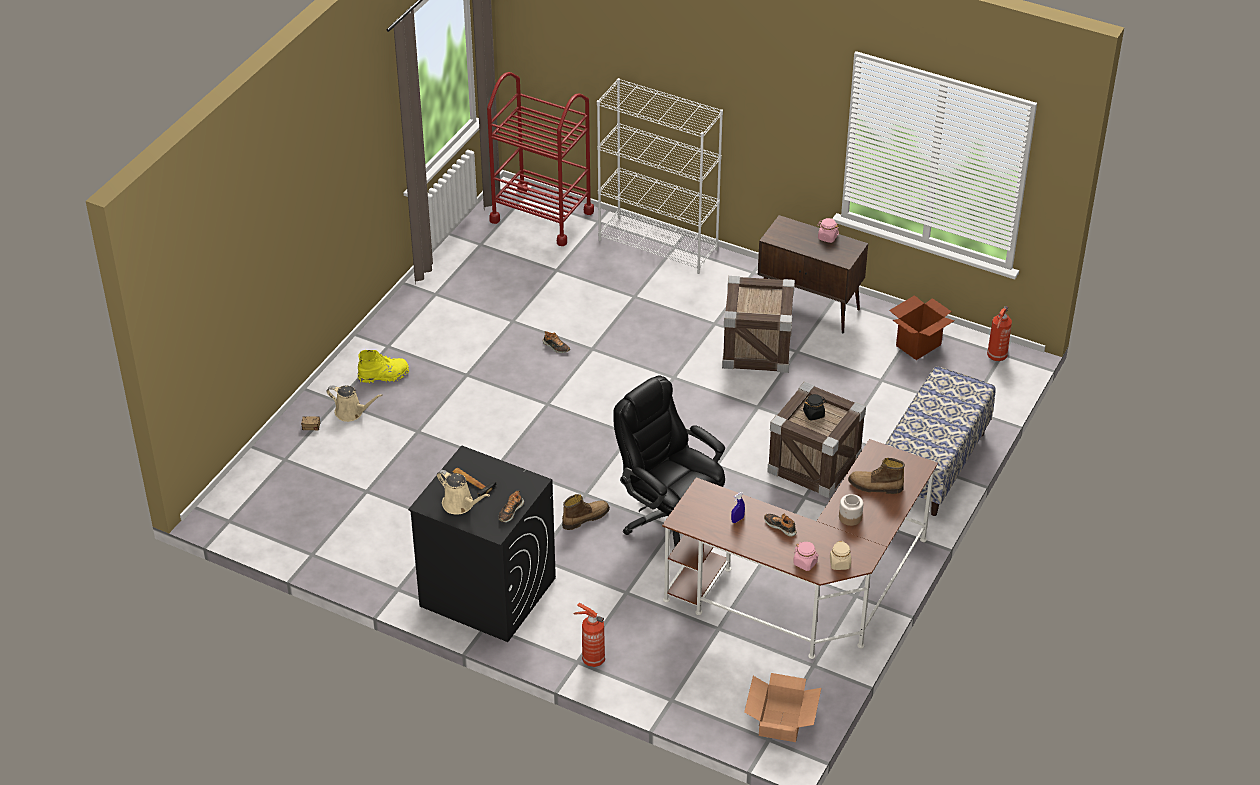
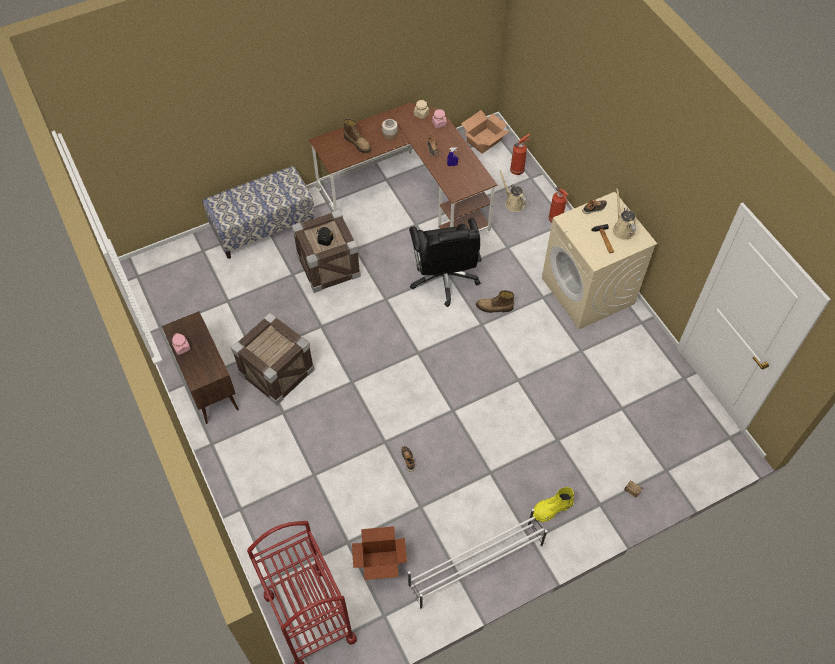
camera: 145 degrees left, 15 degrees up
(351, 412) = (595, 486): beige watering can -> beige watering can (513, 203)
(384, 376) = (551, 509): yellow boot -> yellow boot turned 45 degrees counterclockwise
(426, 307) = (475, 565): none -> white shoe rack
(486, 592) = (588, 291): black washing machine -> beige washing machine
(659, 245) = (249, 518): white bookcase -> none
(918, 345) = (176, 312): cardboard box -> cardboard box (380, 564)
(996, 357) = (143, 276): fire extinguisher -> fire extinguisher (517, 170)

